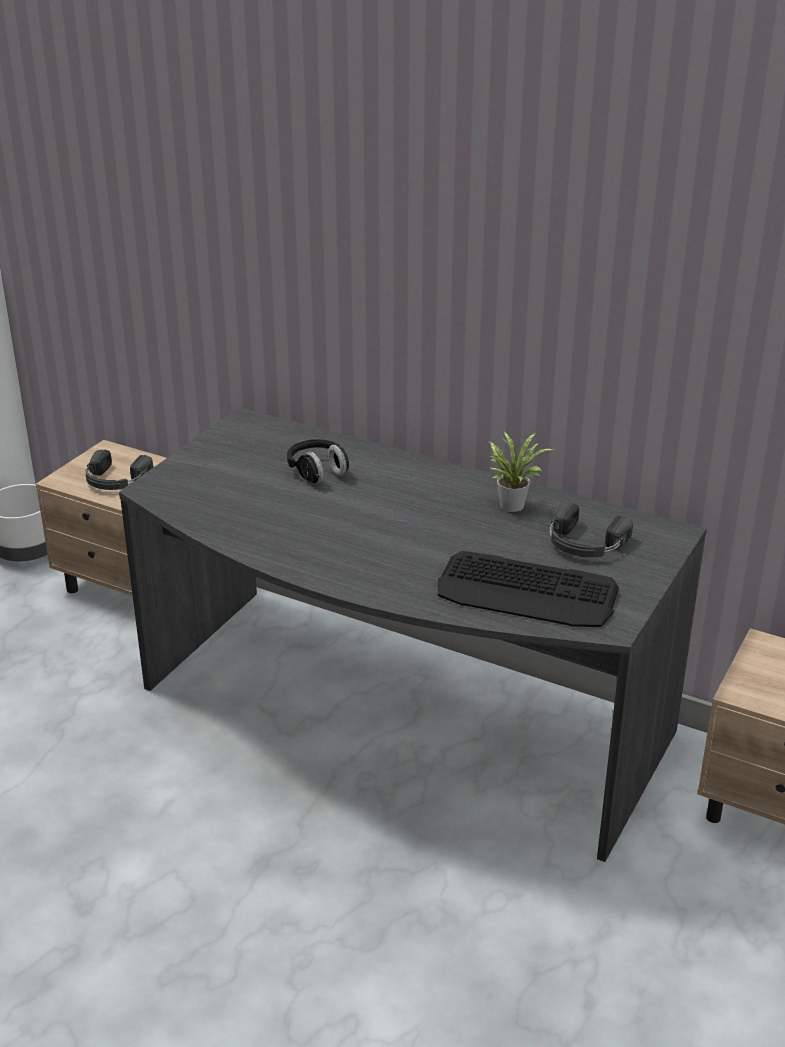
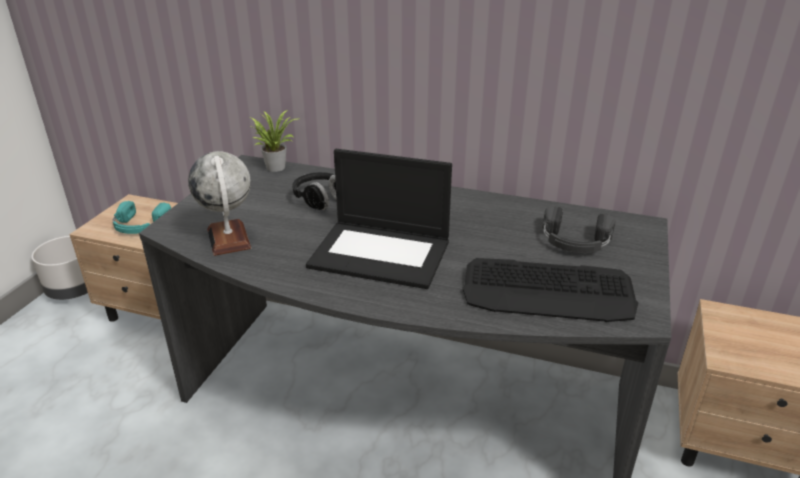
camera: 10 degrees left, 0 degrees up
(115, 480) = (139, 225): black headphones -> turquoise headphones
(211, 506) = (229, 238): none -> globe
(368, 537) = (382, 253): none -> laptop
(511, 504) = (497, 212): potted plant -> potted plant (275, 166)

